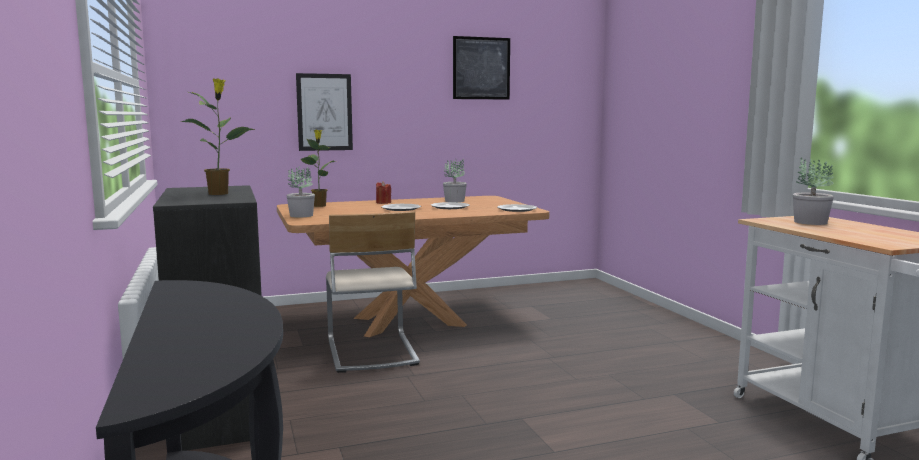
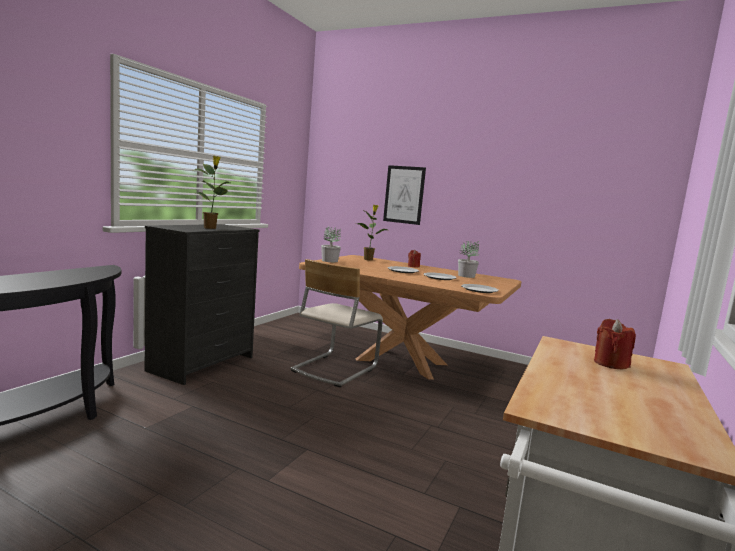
camera: 45 degrees right, 0 degrees up
(481, 68) = (539, 166): picture -> none
(810, 222) = (610, 364): potted plant -> red candle

